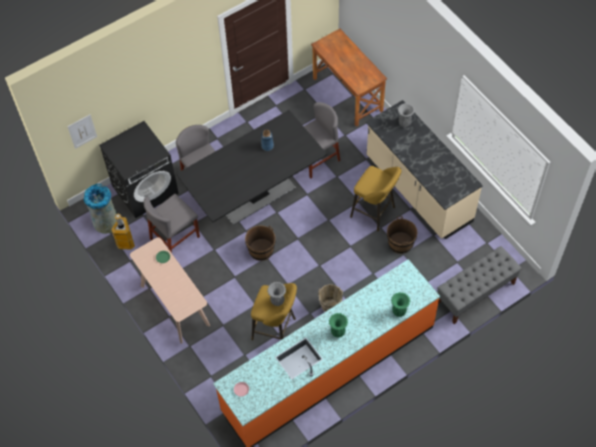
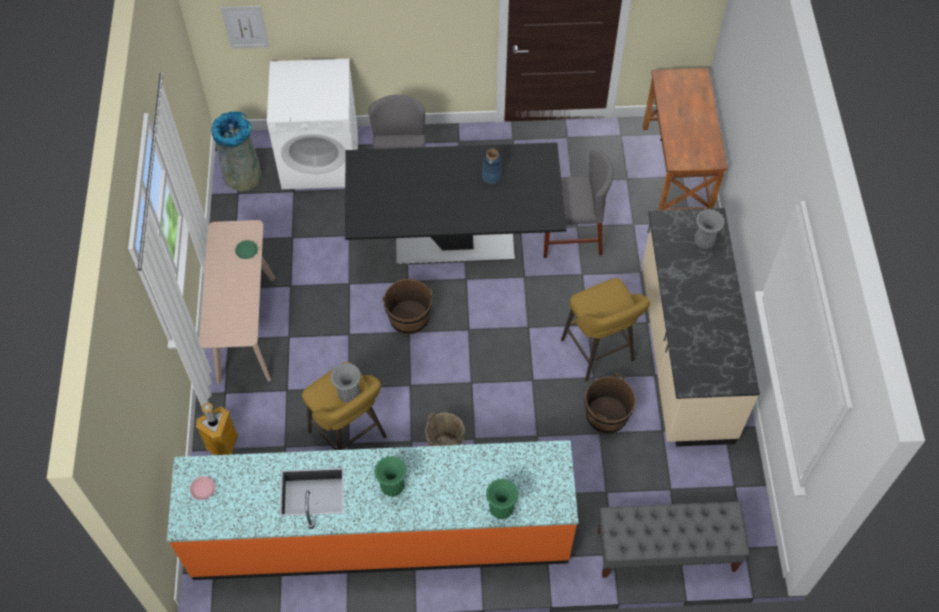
camera: 30 degrees right, 0 degrees up
(126, 242) = (248, 213): trash can -> trash can (224, 445)
(145, 189) = (321, 159): black washing machine -> white washing machine
(175, 238) = (311, 241): grey chair -> none

